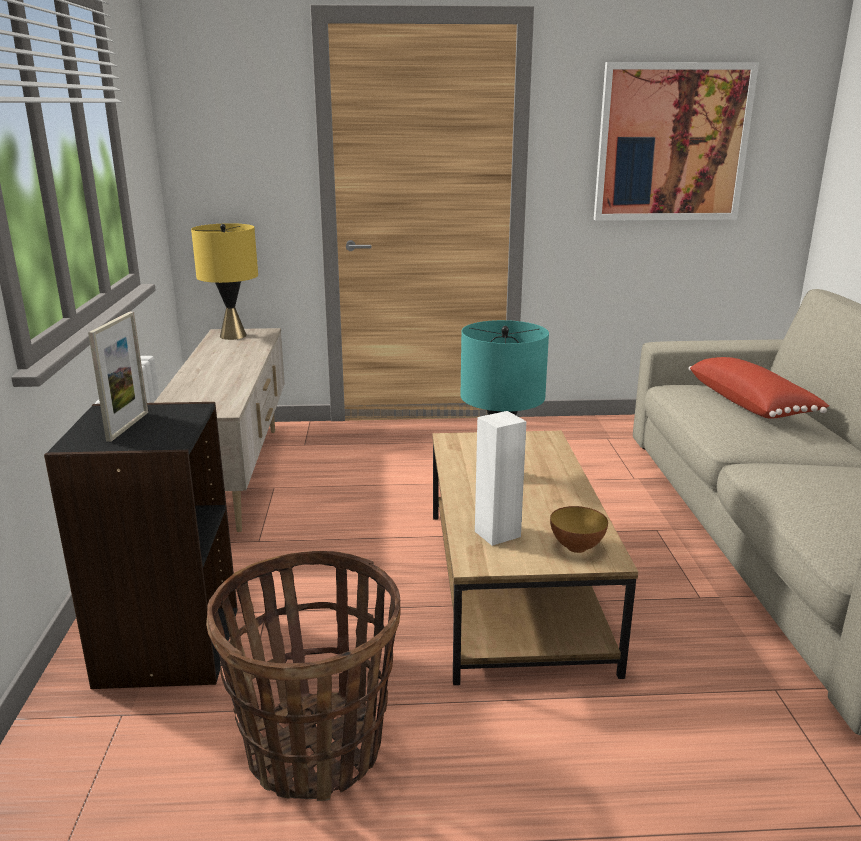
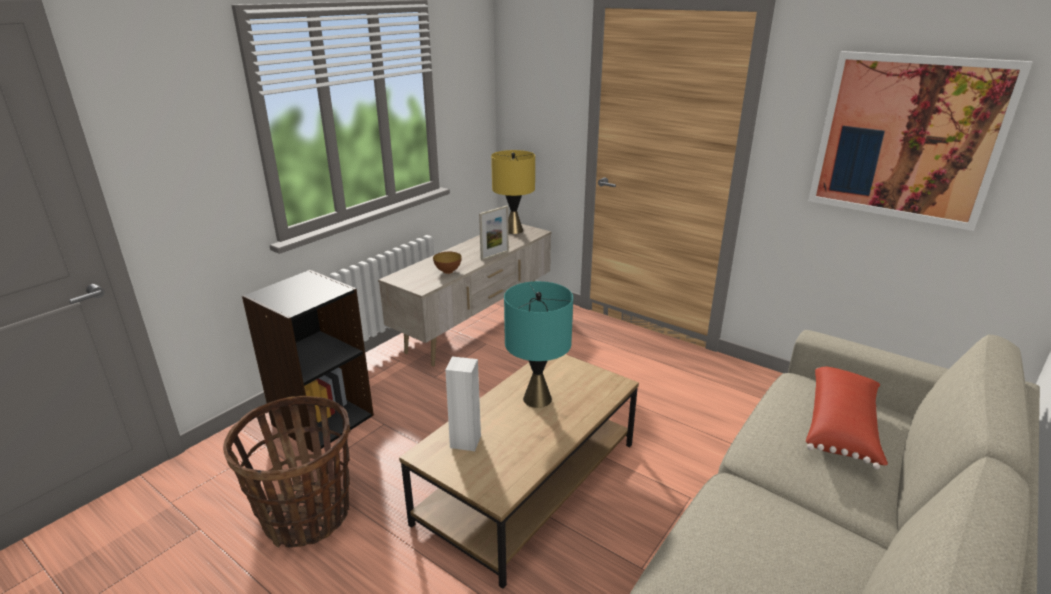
camera: 40 degrees right, 5 degrees up
(128, 426) = (296, 290): picture frame -> picture frame (494, 255)
(576, 547) = (493, 477): bowl -> bowl (448, 271)

